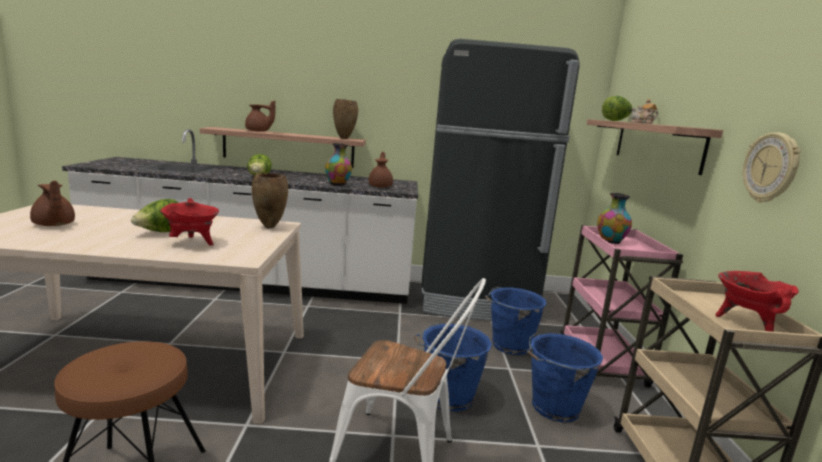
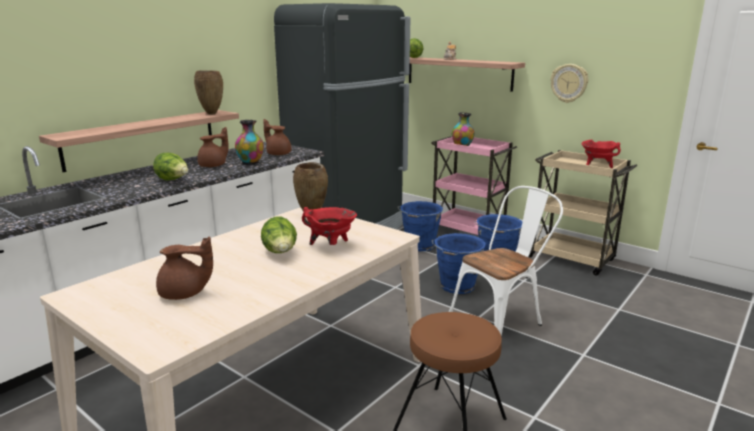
camera: 50 degrees left, 5 degrees up
(258, 131) = (117, 127): brown teapot -> brown teapot (214, 165)

